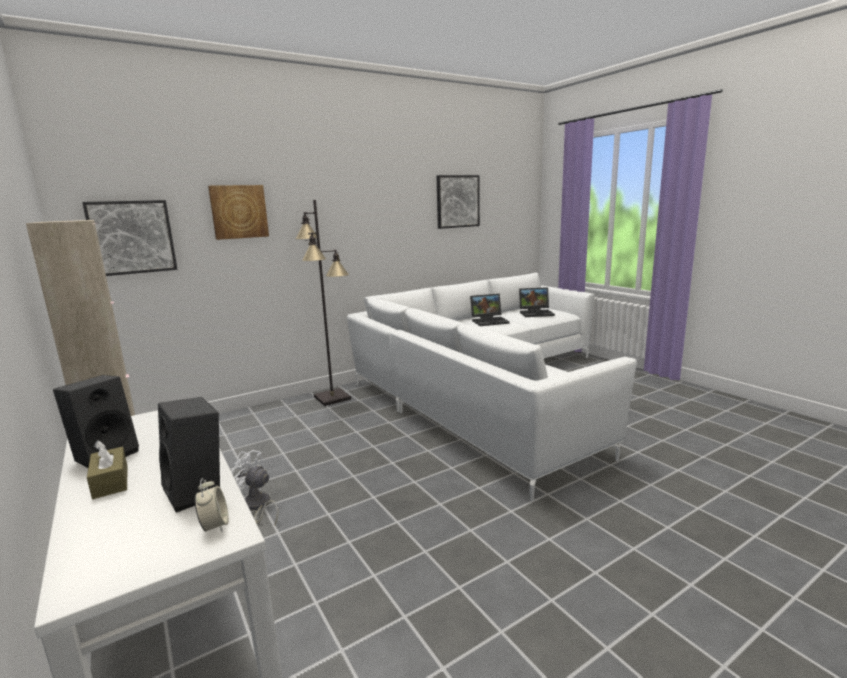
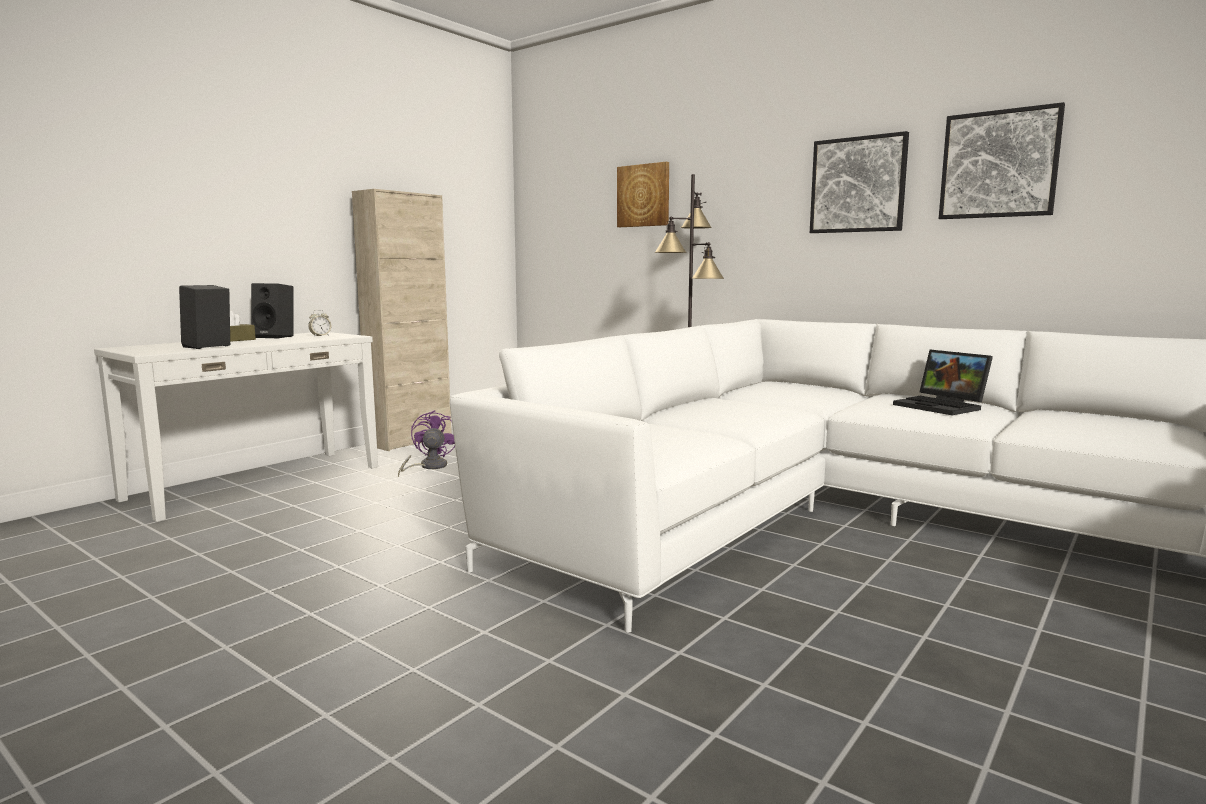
camera: 70 degrees right, 5 degrees down
(132, 237) = (559, 223): picture -> picture (858, 185)
(215, 526) = (160, 351): alarm clock -> alarm clock (320, 336)
(257, 507) = (428, 467): white fan -> purple fan
(536, 313) = (1093, 425): laptop -> none

